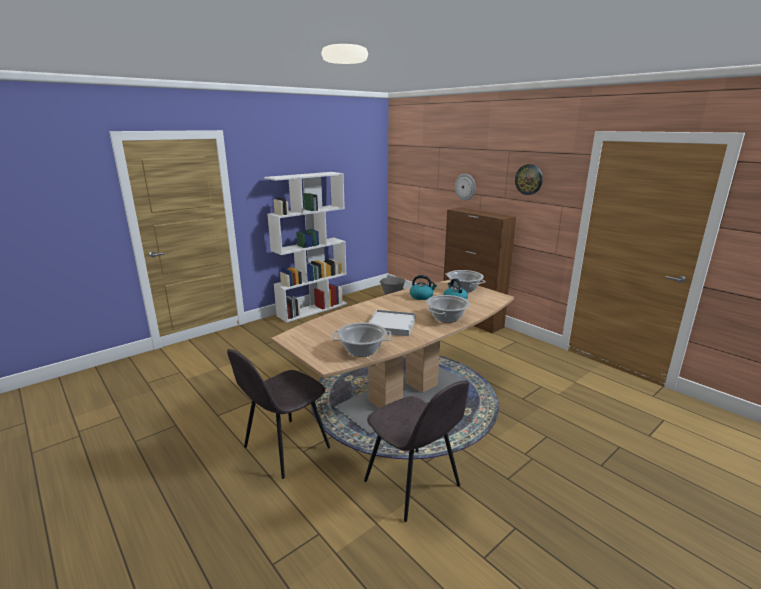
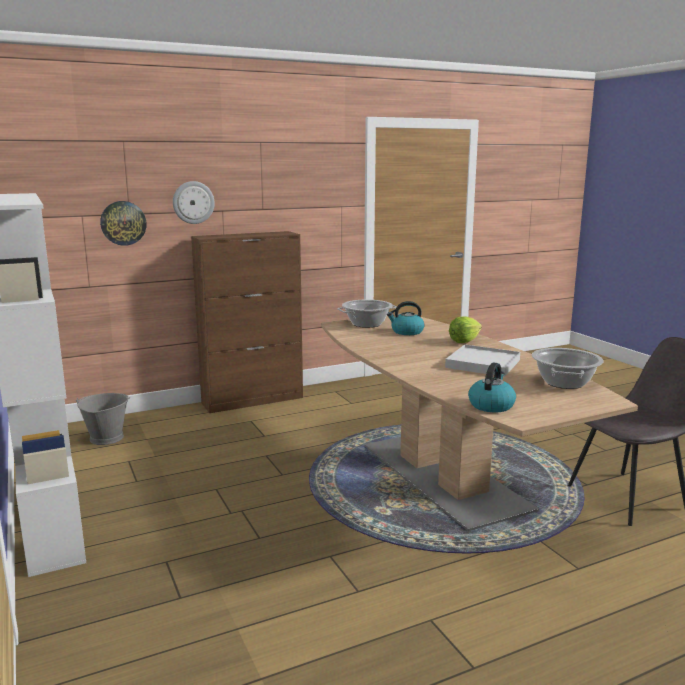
camera: 75 degrees left, 5 degrees down
(284, 448) = (573, 585): grey chair -> none
(421, 296) = (383, 342): kettle -> kettle (491, 405)
(446, 318) = (464, 341): cooking pot -> lettuce
(529, 179) = (297, 179): wall clock -> wall clock (123, 223)

